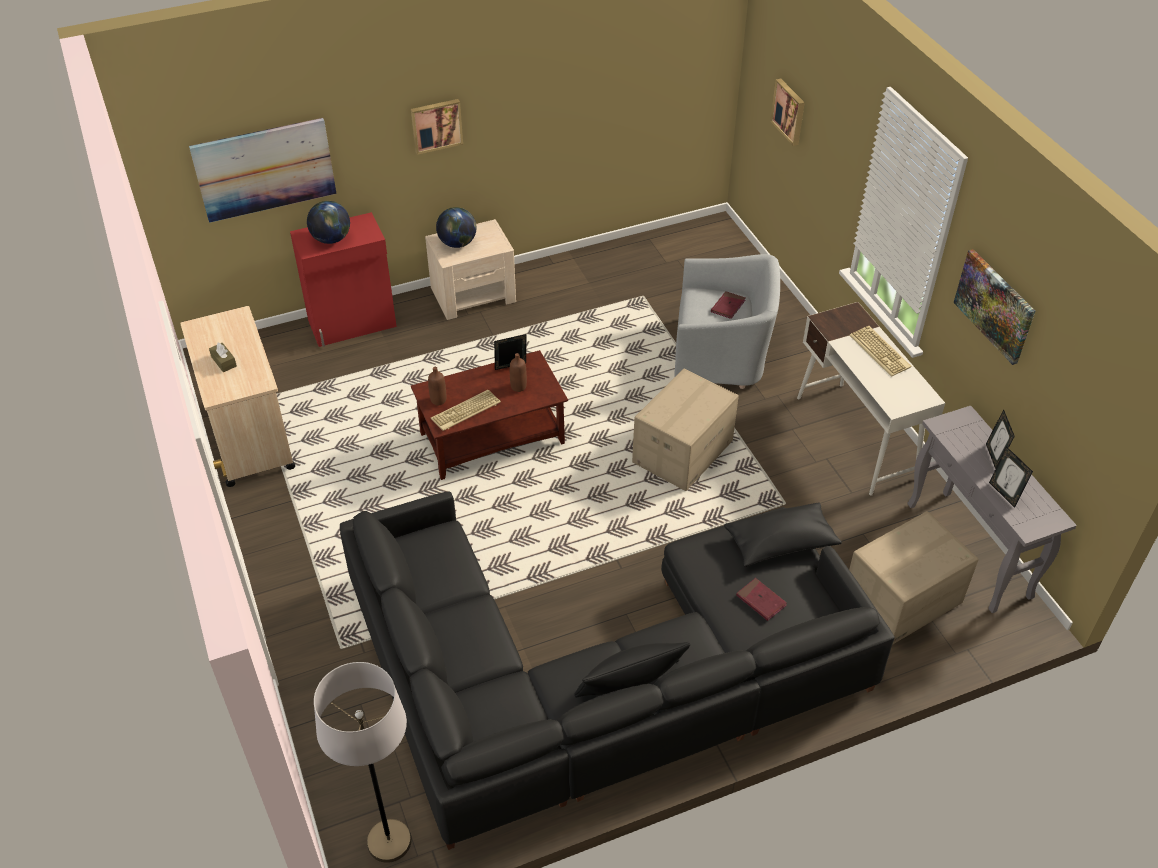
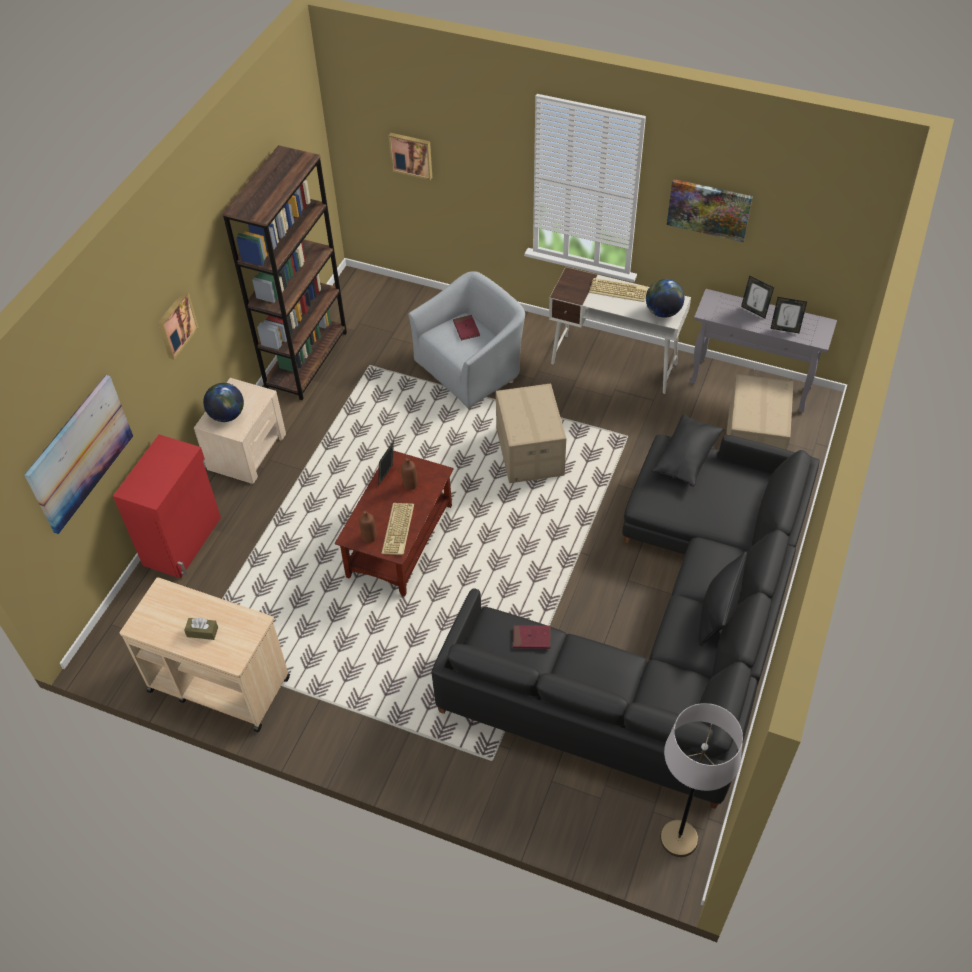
camera: 45 degrees left, 5 degrees up
(331, 239) = (157, 477): globe -> globe (662, 312)
(601, 260) = (306, 360): none -> brown bookcase
(761, 601) = (721, 500): red book -> red book (531, 638)

